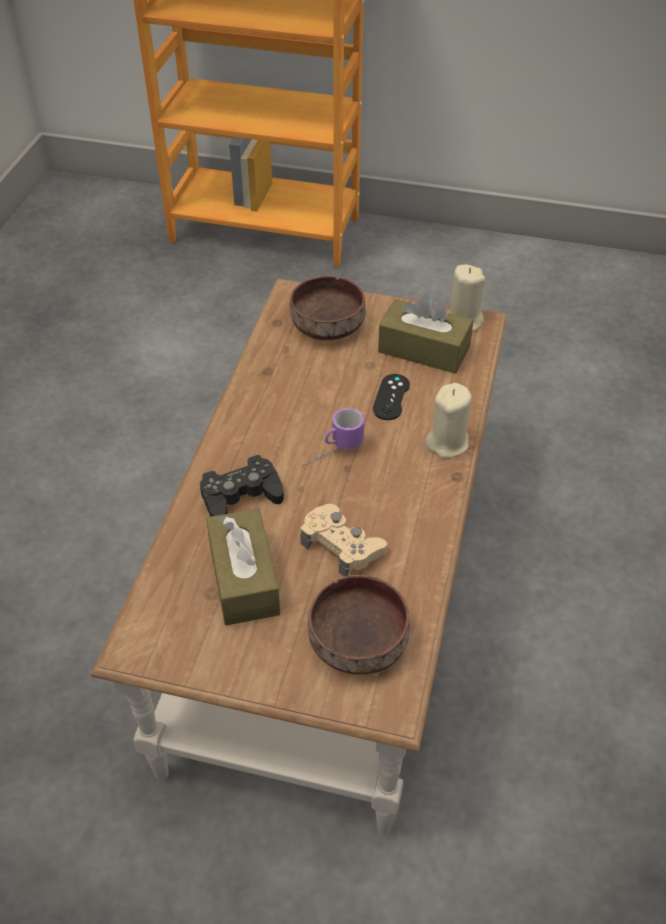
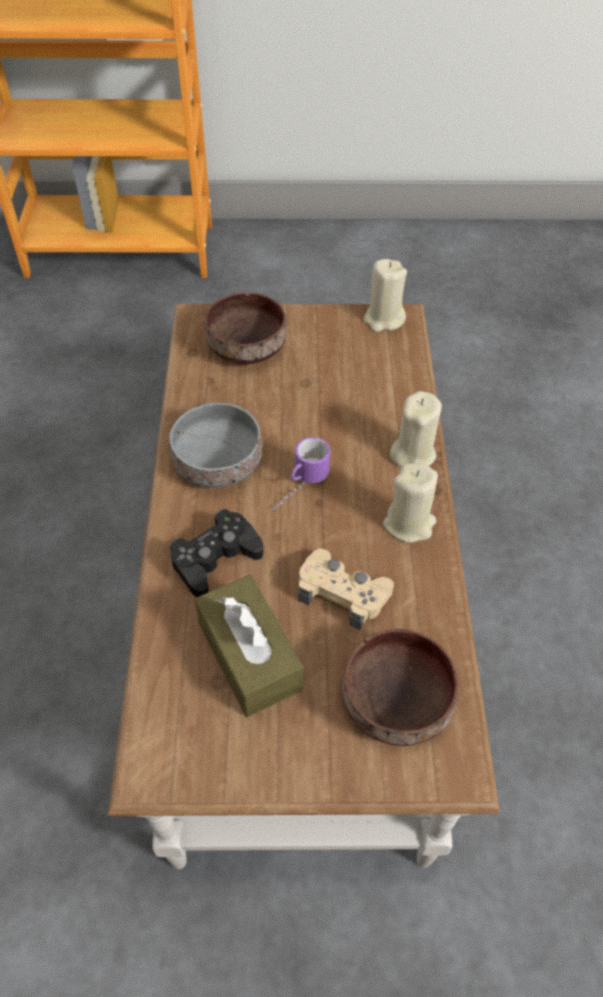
camera: 15 degrees left, 5 degrees up
(268, 417) = (216, 461): none -> grey bowl
(391, 397) = (339, 414): black game controller -> none
(422, 501) = (409, 524): none -> beige candle
(424, 350) = (355, 356): brown tissue box -> none

